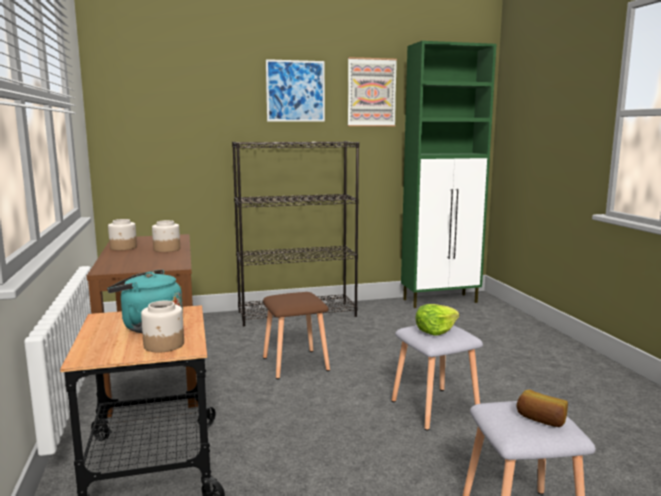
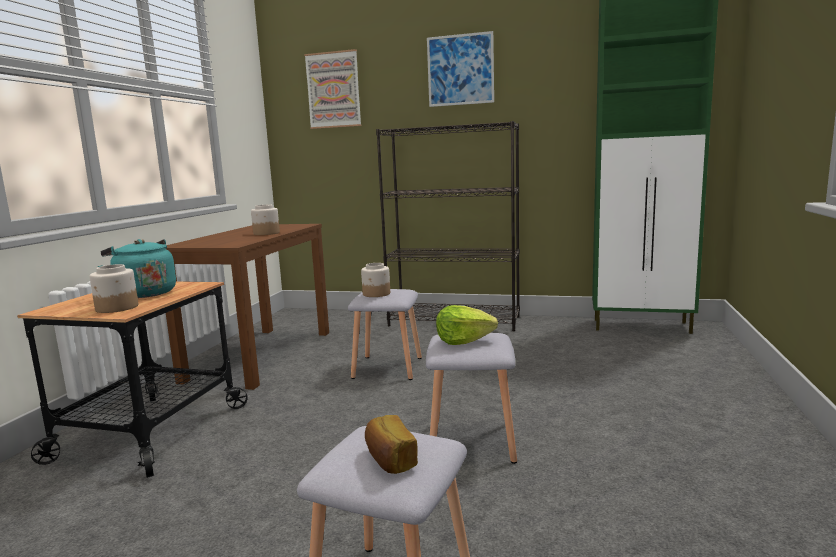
camera: 30 degrees right, 0 degrees up
(123, 247) = (240, 231): jar -> jar (376, 294)
(294, 363) = (387, 367): brown stool -> grey stool
(371, 92) = (553, 62): picture -> picture (333, 90)

